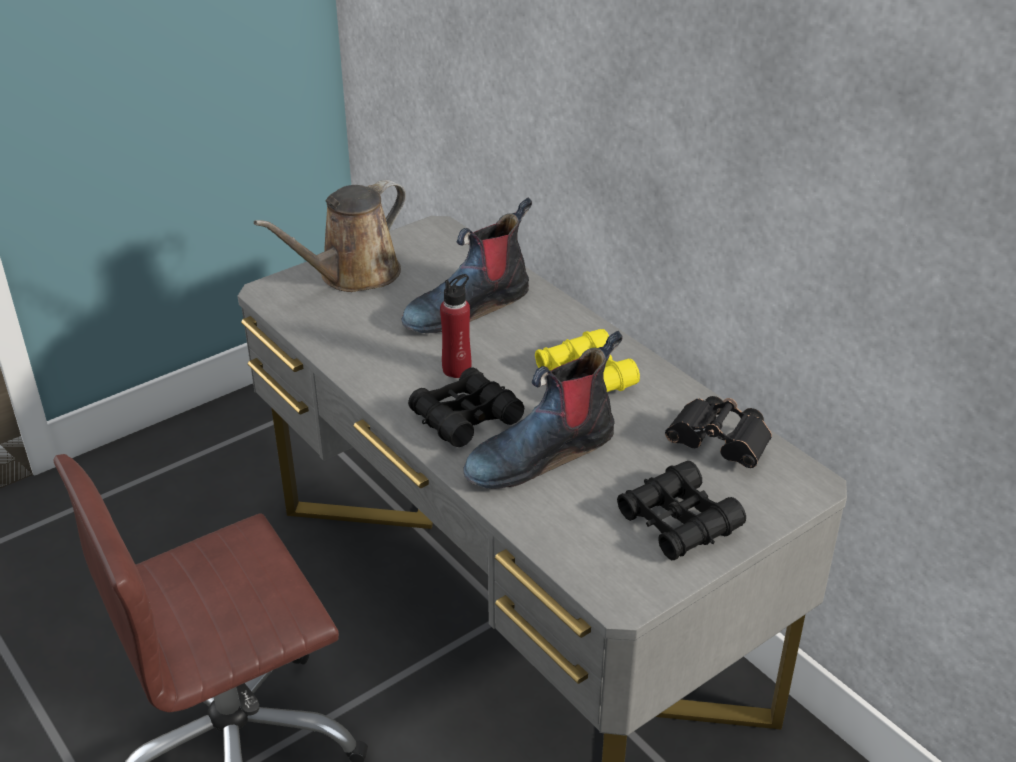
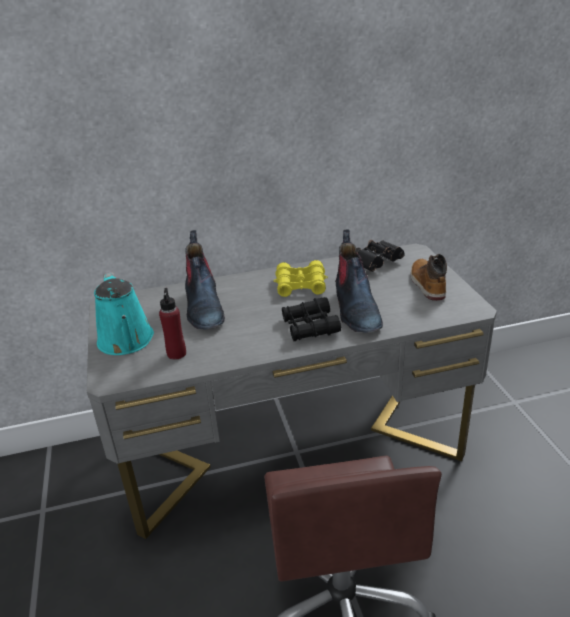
camera: 65 degrees left, 5 degrees down
(353, 275) = (127, 342): brown watering can -> turquoise watering can
(457, 369) = (262, 321): red bottle -> red bottle (176, 353)
(678, 522) = (427, 284): black binoculars -> boot

